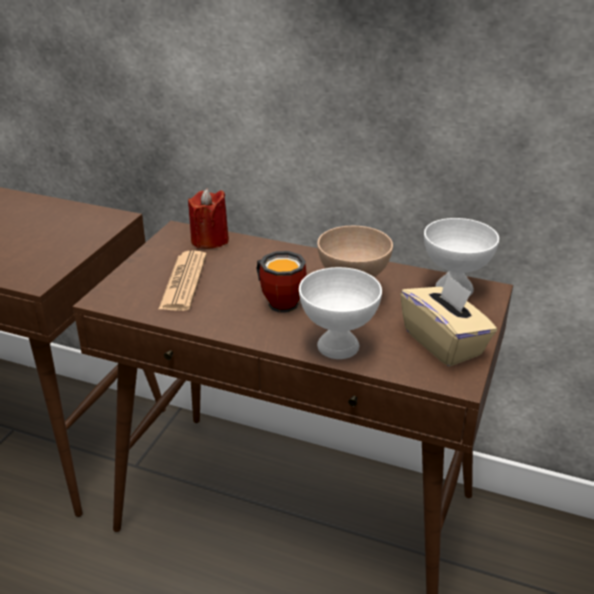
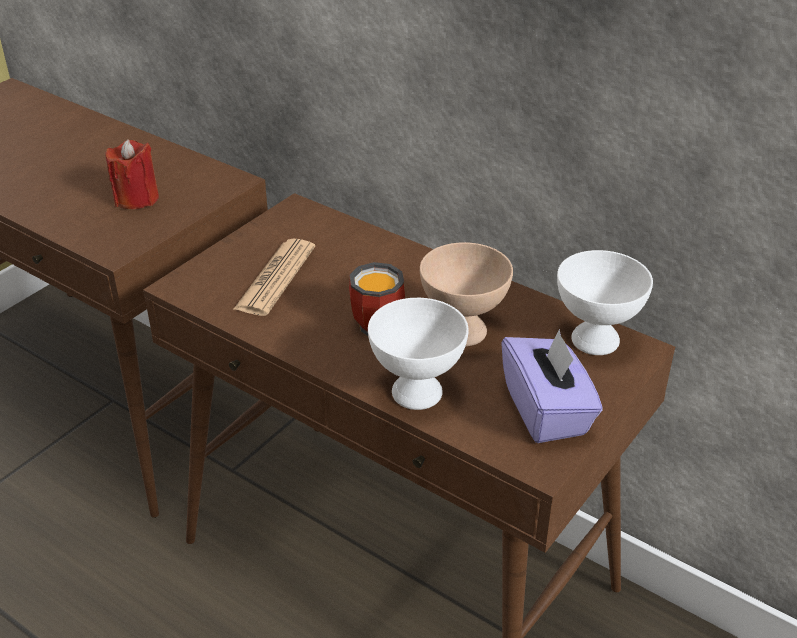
camera: 15 degrees right, 5 degrees up
(209, 240) = (328, 227): red candle -> red candle (136, 198)
(444, 343) = (546, 411): beige tissue box -> purple tissue box

